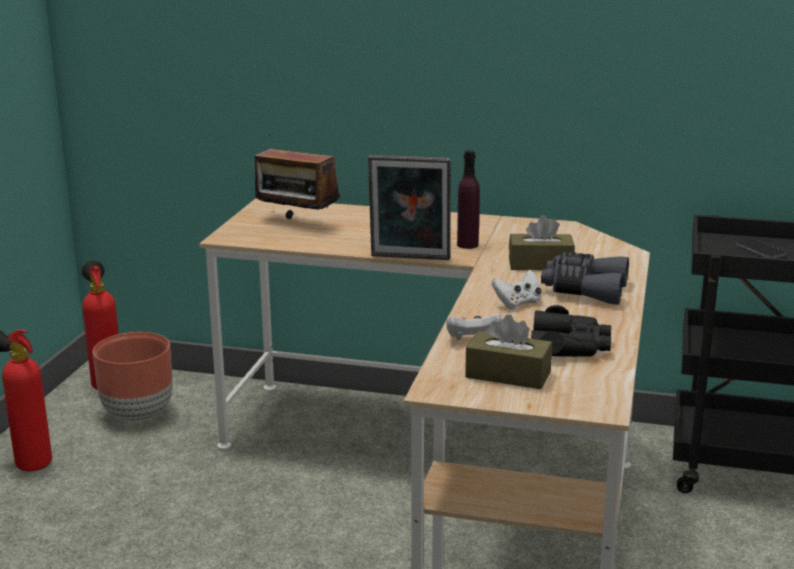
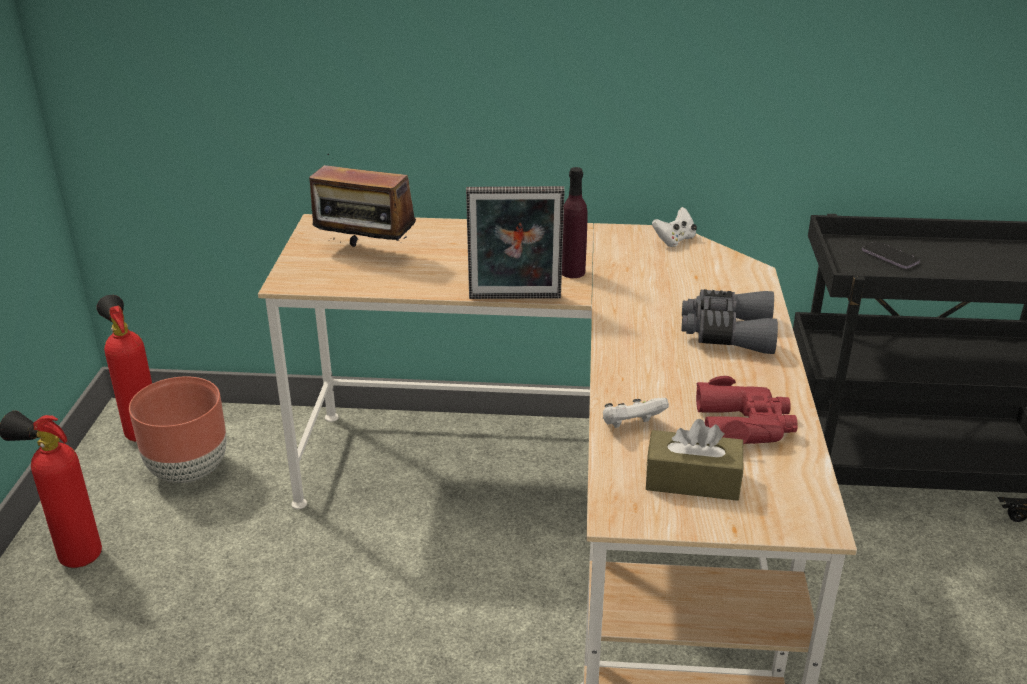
camera: 10 degrees left, 10 degrees up
(518, 303) = (662, 361): white game controller -> white game controller (674, 240)
(540, 264) = (664, 297): brown tissue box -> none
(569, 346) = (744, 425): black binoculars -> red binoculars

